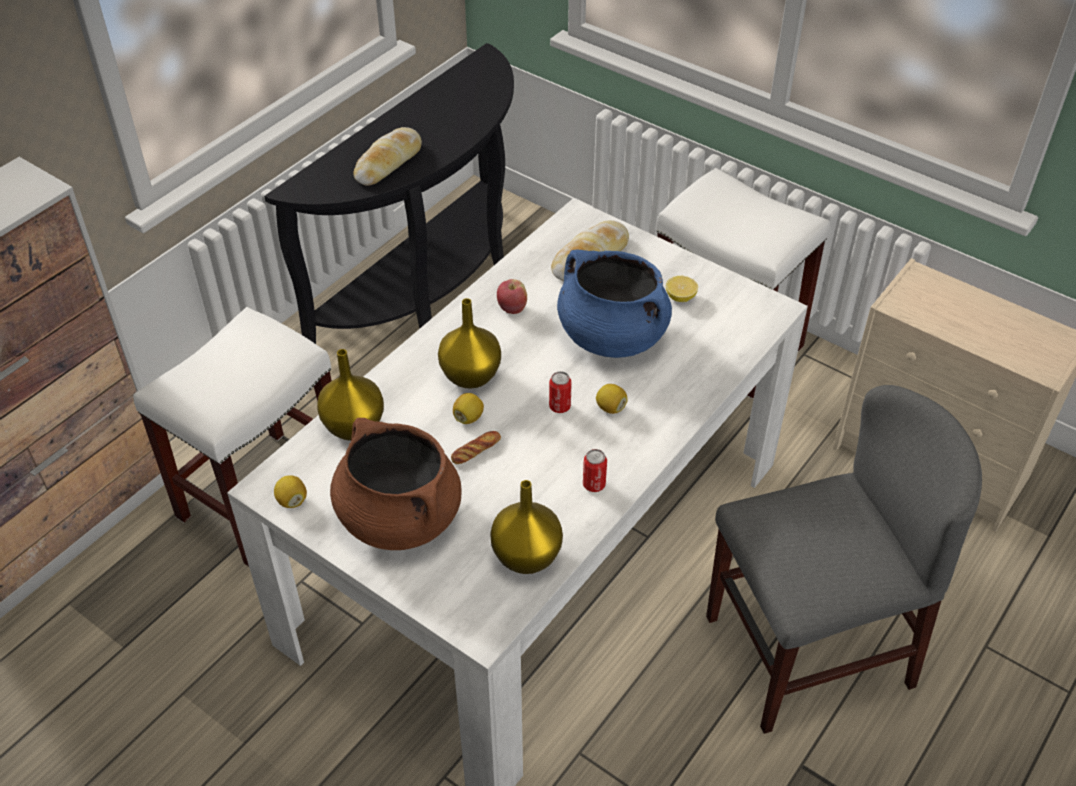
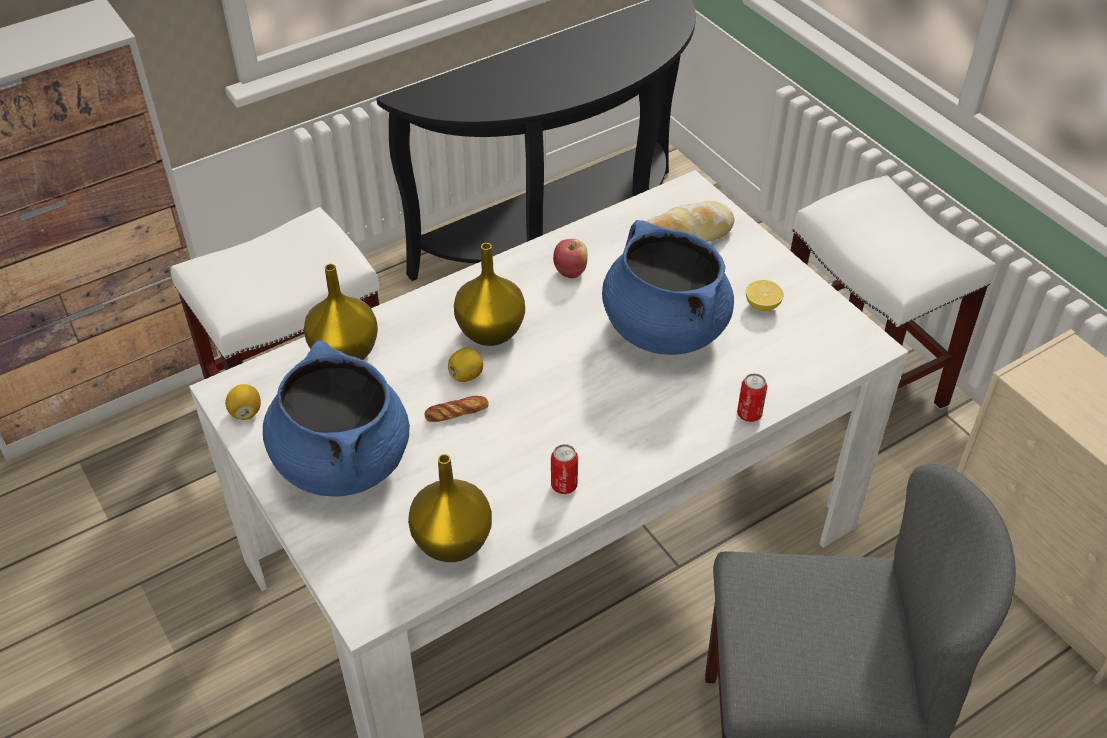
camera: 20 degrees right, 0 degrees up
(388, 163) = (516, 91): bread -> none
(398, 517) = (342, 460): brown cooking pot -> blue cooking pot
(559, 406) = (569, 390): can -> can (749, 414)
(610, 408) = (624, 406): lemon -> none

